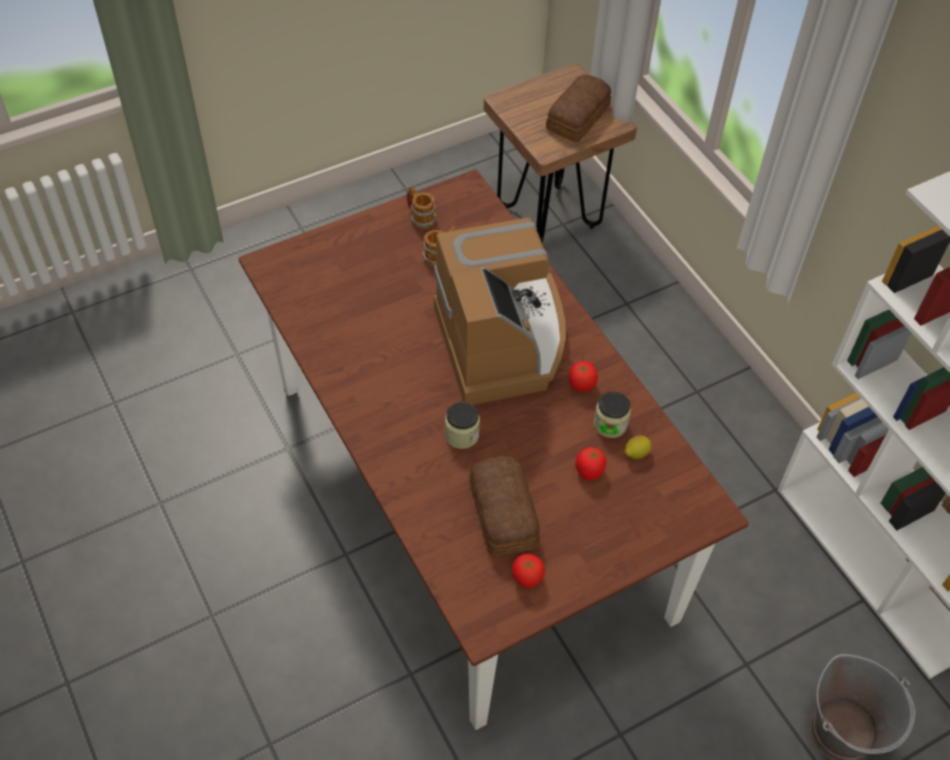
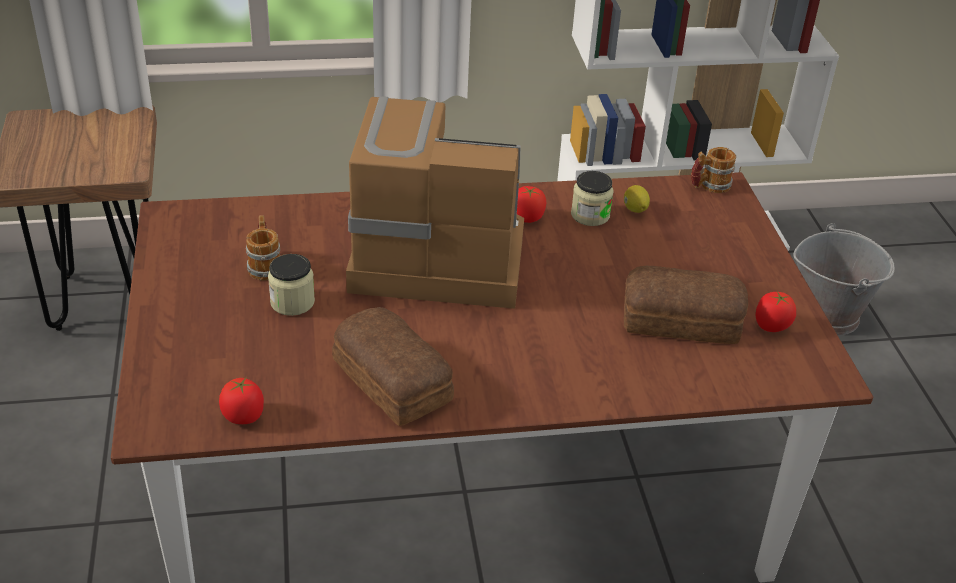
camera: 70 degrees left, 15 degrees down
(420, 217) = (185, 265): mug -> mug (709, 186)
(461, 435) = (556, 322): jar -> jar (292, 302)
(579, 117) = (99, 134): bread -> bread (392, 378)
(589, 472) = (646, 246): tomato -> tomato (243, 416)

